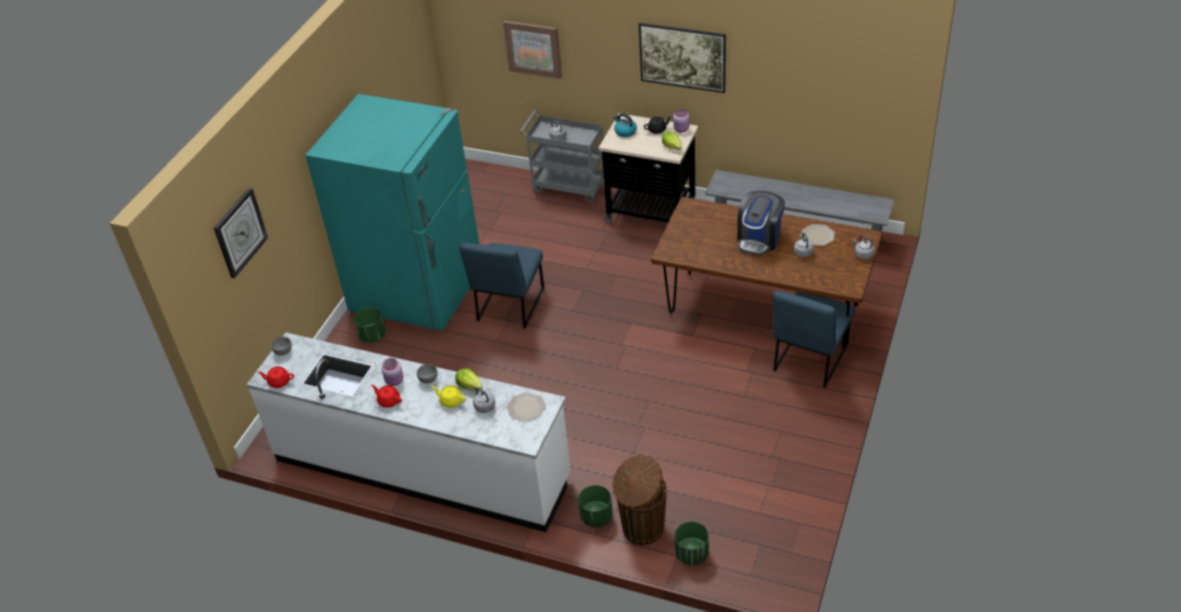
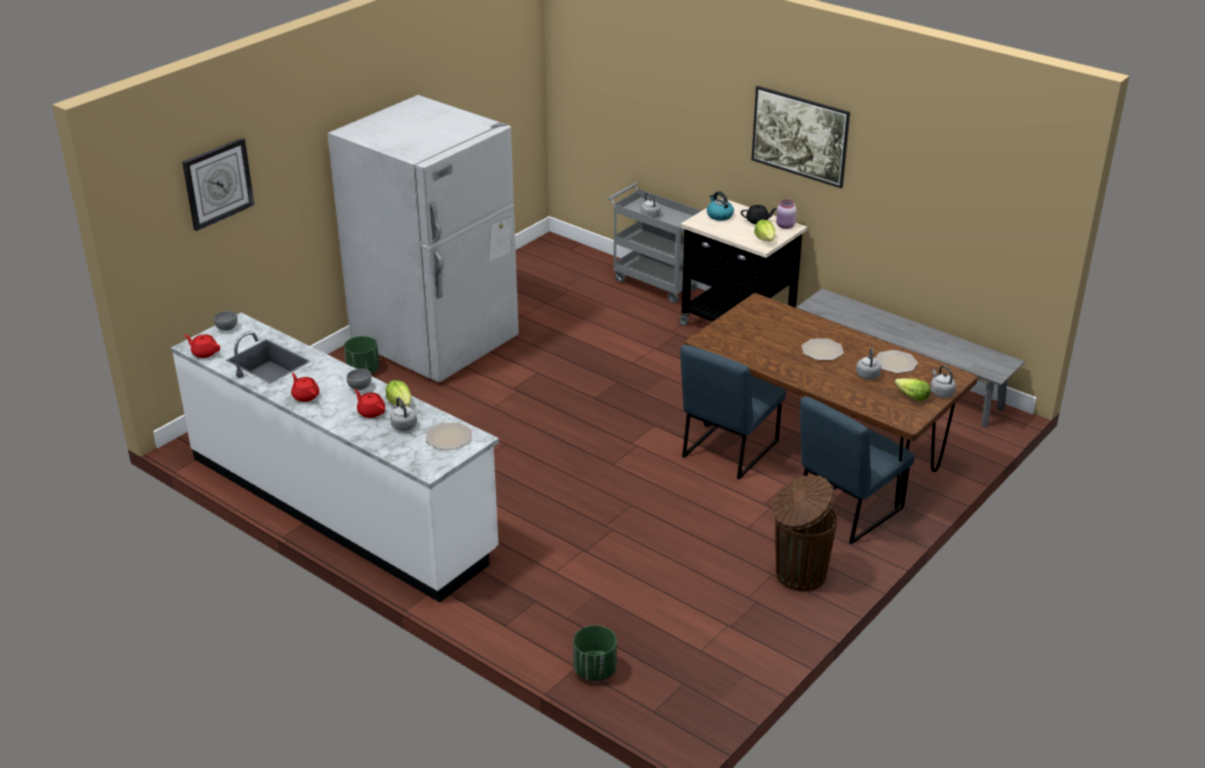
camera: 15 degrees right, 10 degrees down
(395, 381) = (323, 380): pink jar -> none
(417, 289) = (436, 340): turquoise fridge -> white fridge
(451, 401) = (371, 412): yellow teapot -> red teapot
(509, 305) = (527, 377): blue chair -> blue chair (728, 450)
(533, 48) = (643, 105): picture -> none
(596, 517) = (505, 603): green planter -> none
(642, 528) = (550, 628): brown trash can -> brown trash can (798, 575)
(759, 239) = (822, 350): coffee machine -> plate
(844, 264) = (911, 397): none -> lettuce

